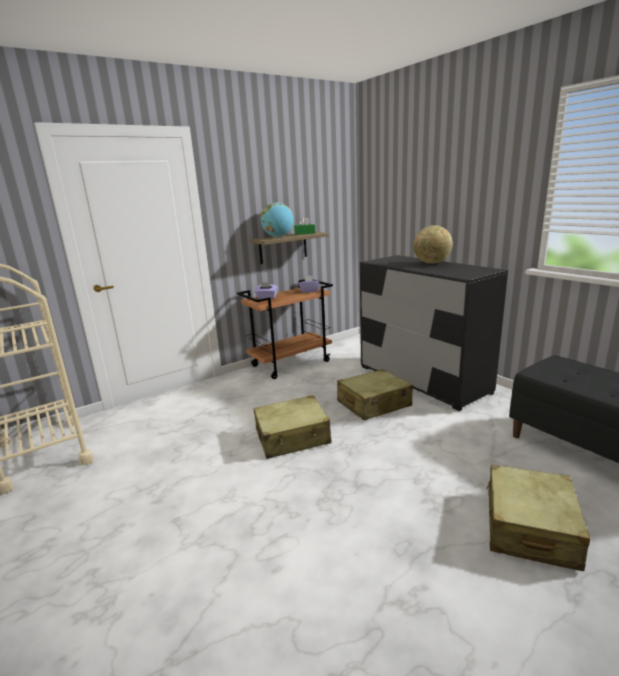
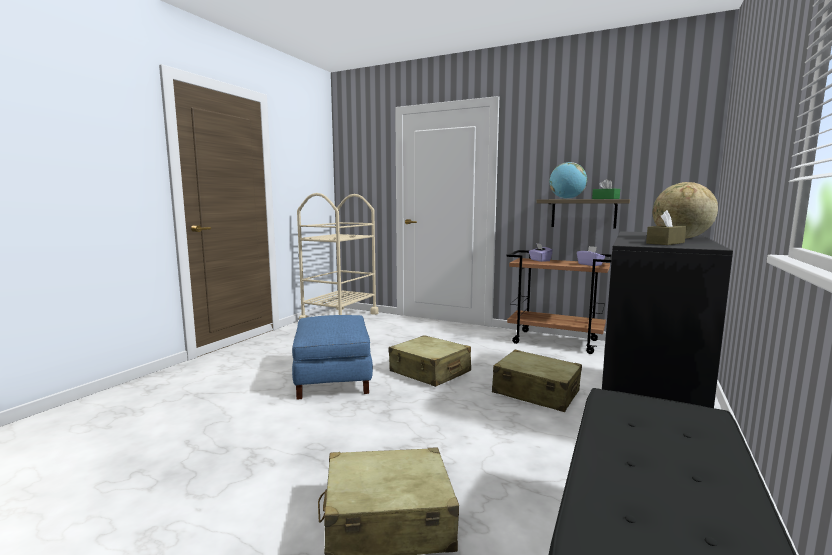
camera: 60 degrees right, 10 degrees down
(248, 501) = (334, 378): none -> blue ottoman
(463, 270) = (665, 243): none -> brown tissue box

